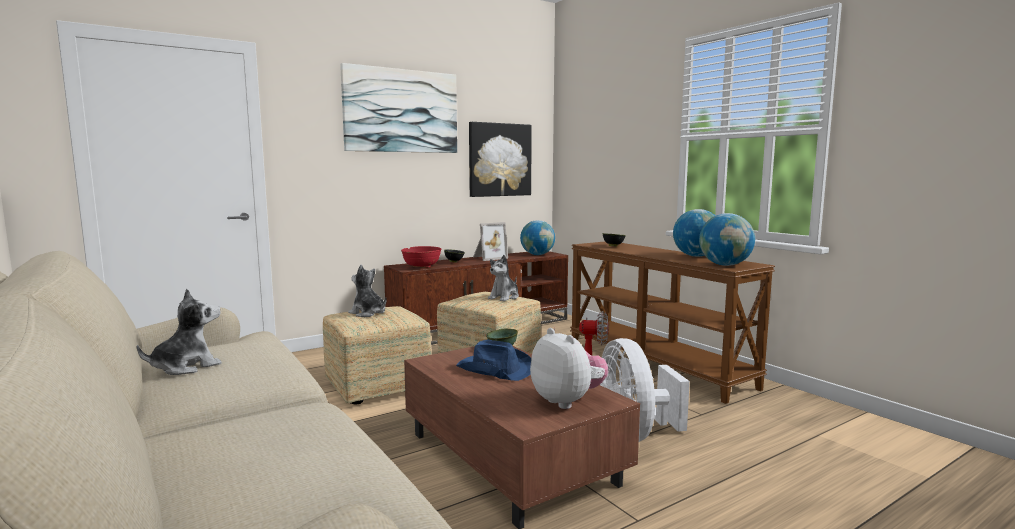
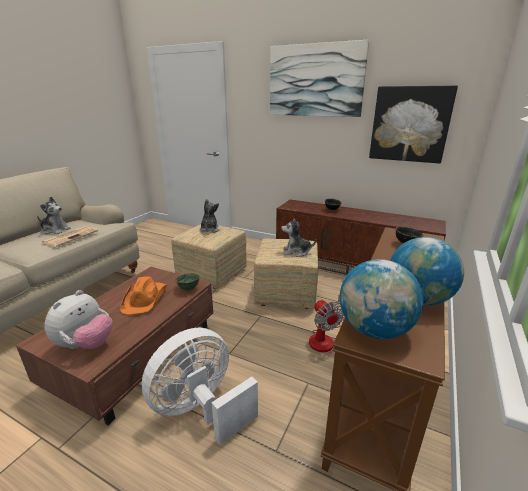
camera: 60 degrees right, 15 degrees up
(262, 356) = (71, 236): none -> newspaper
(421, 267) = (300, 207): red bowl -> none
(488, 258) = (367, 214): picture frame -> none
(495, 369) = (145, 298): blue hat -> orange hat
(537, 255) = (417, 224): globe -> none

